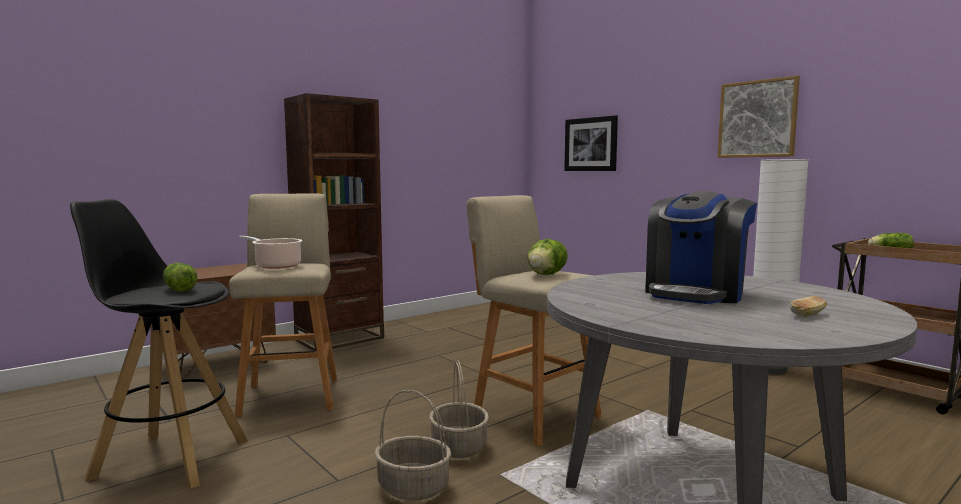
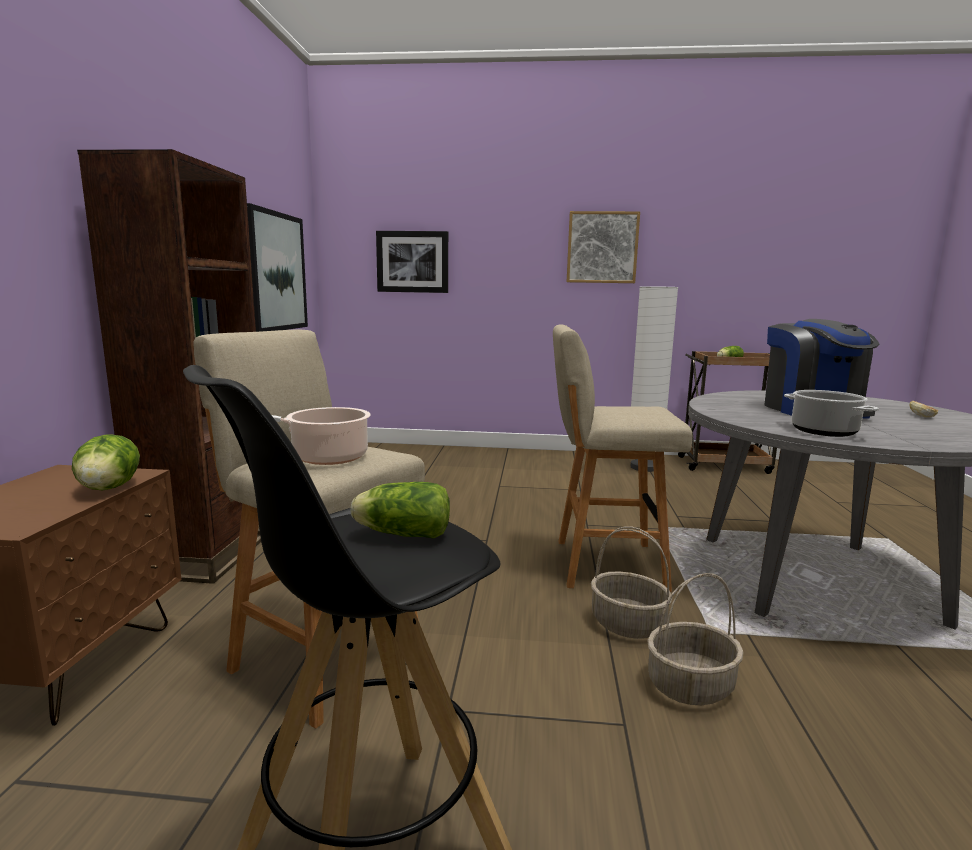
camera: 45 degrees left, 5 degrees up
(470, 157) = (277, 272): none -> picture
(546, 275) = (639, 412): lettuce -> lettuce (109, 488)
(598, 302) = (825, 431): none -> cooking pot

